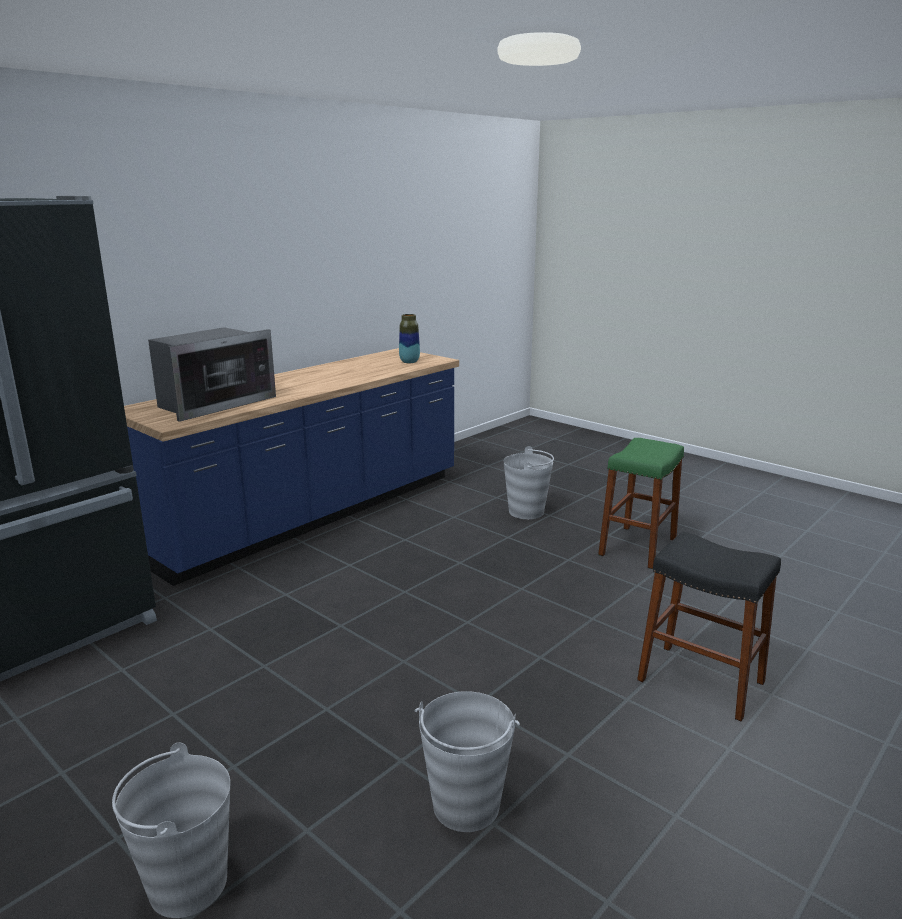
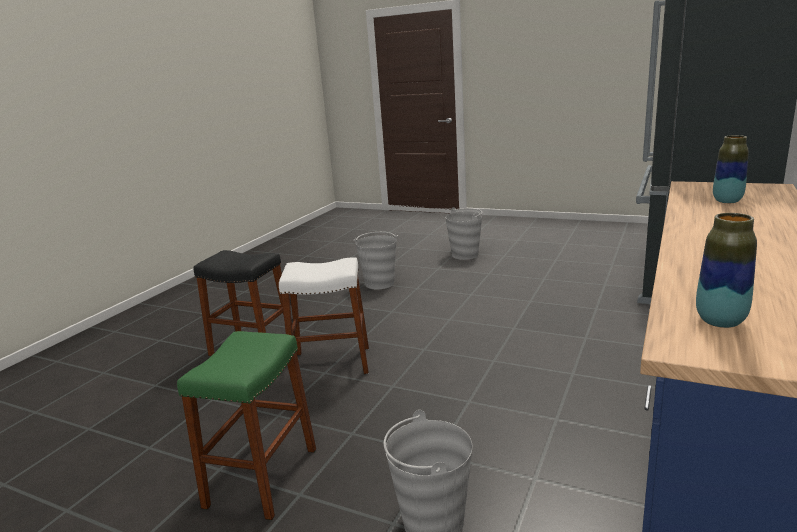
camera: 165 degrees right, 0 degrees up
(213, 403) = (727, 201): microwave -> vase
(583, 629) = (331, 363): none -> white stool

